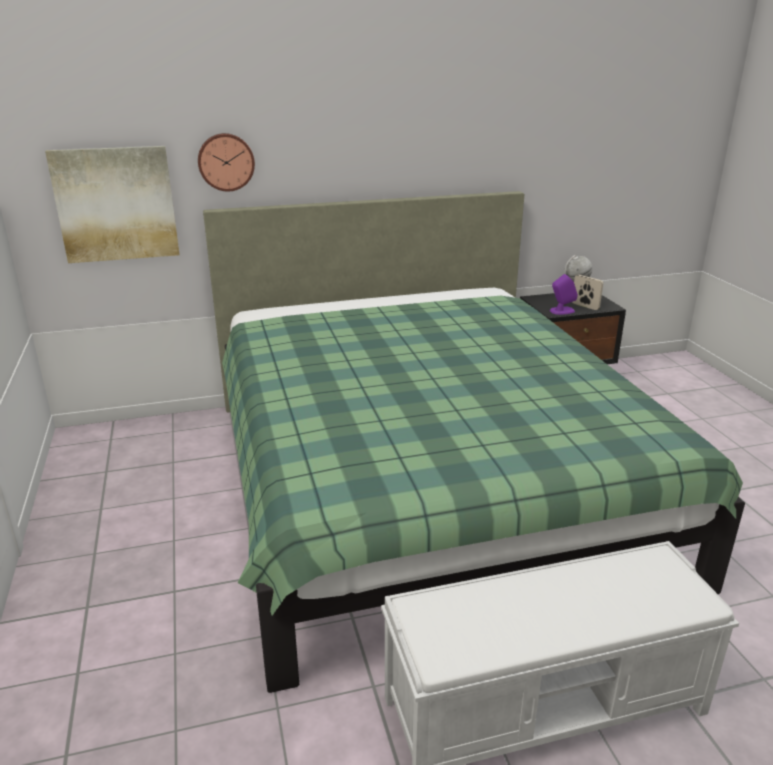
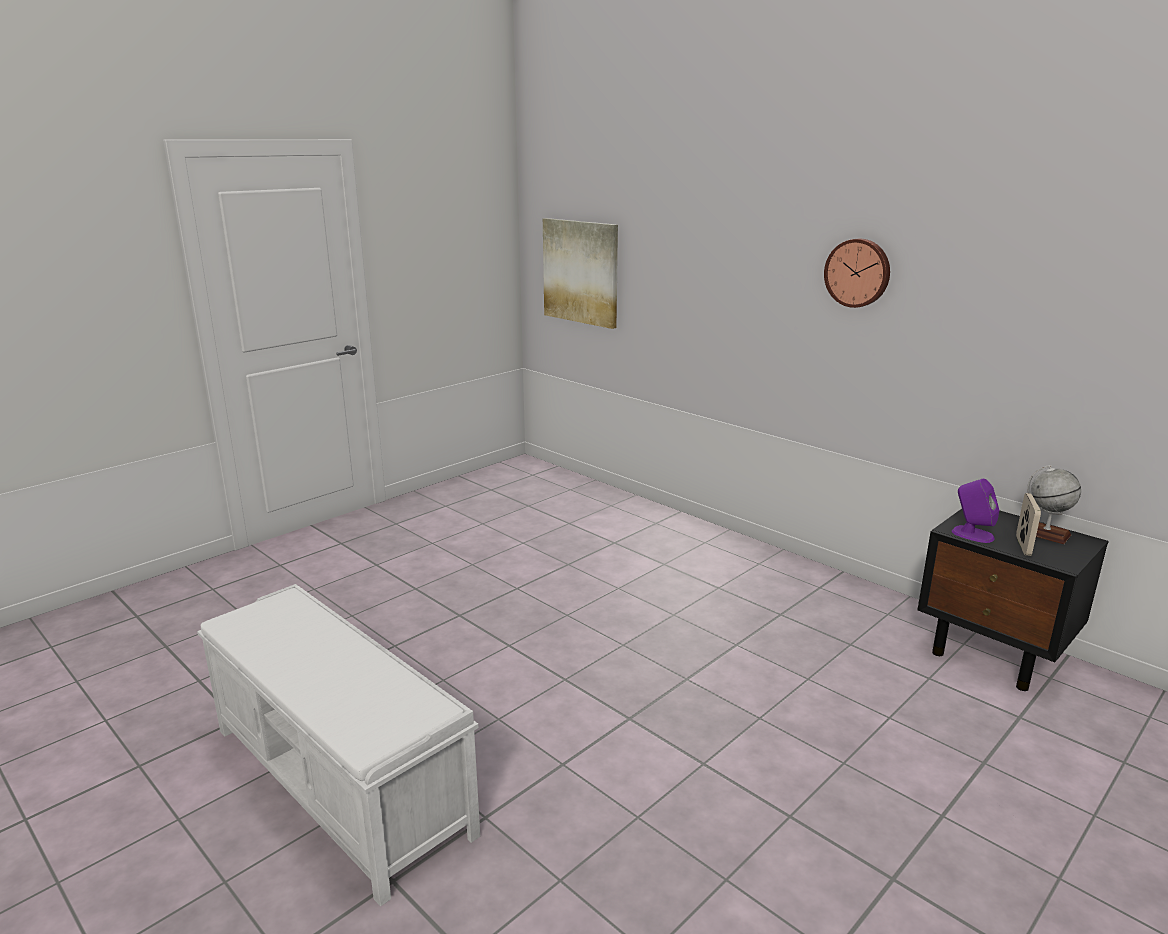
camera: 60 degrees right, 5 degrees down
(226, 162) = (659, 247): wall clock -> wall clock (858, 272)
(423, 485) = (620, 623): green bed -> none

